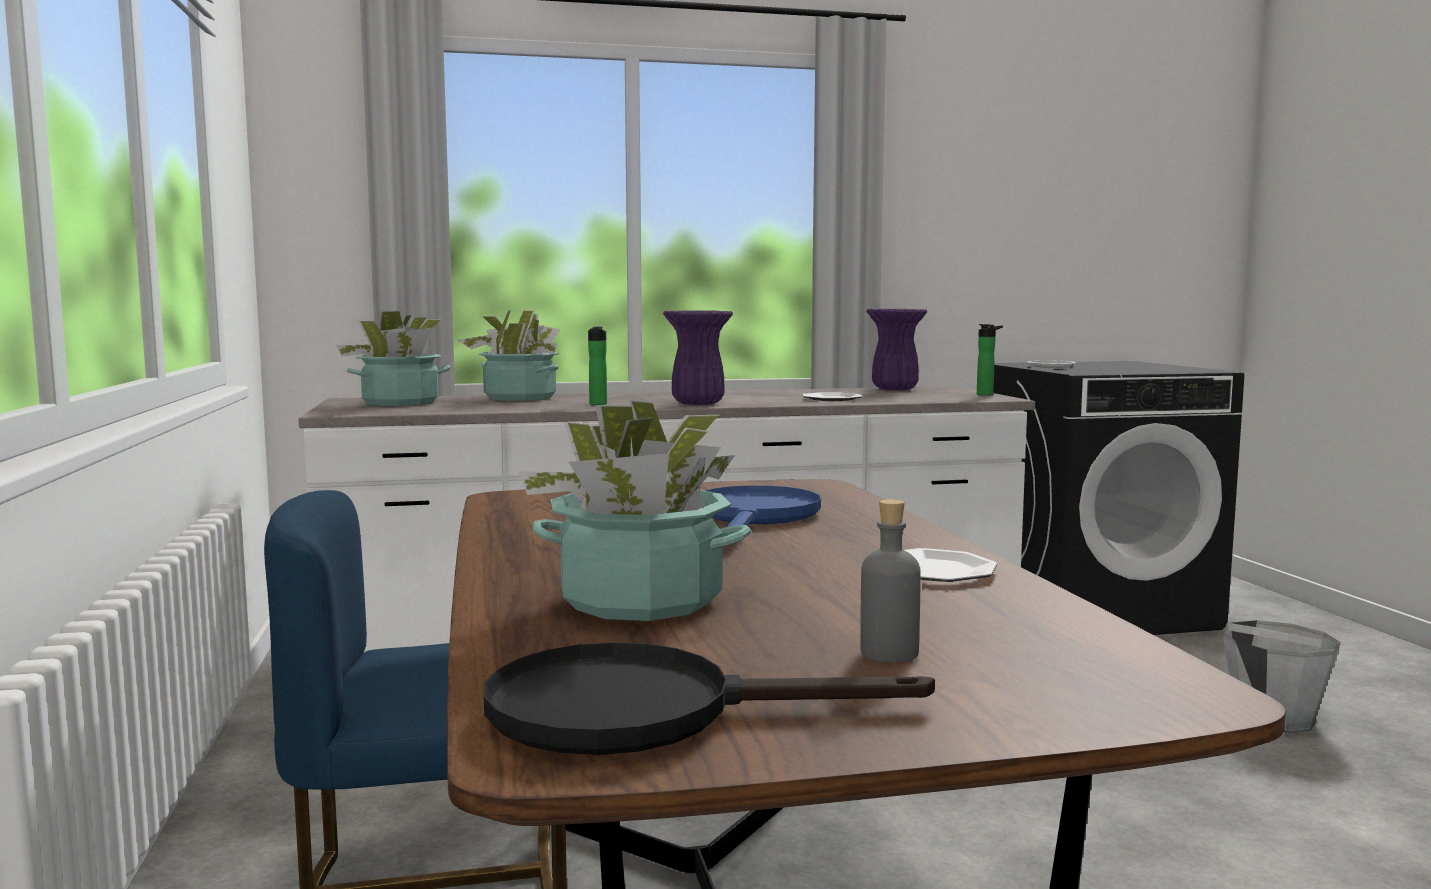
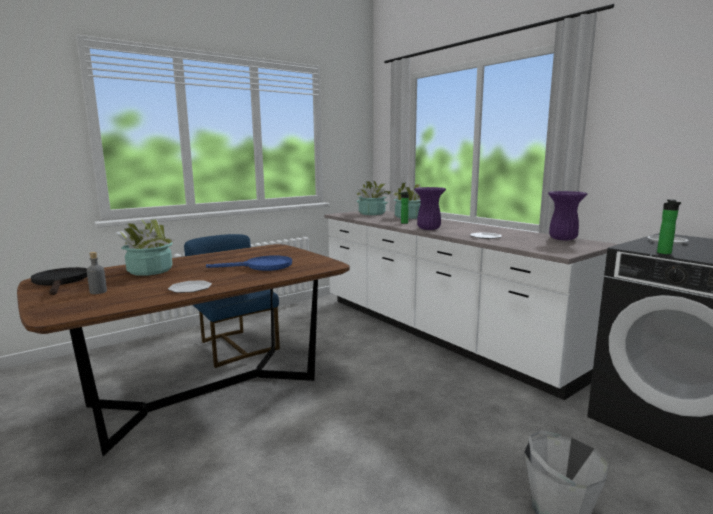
camera: 65 degrees right, 5 degrees up
(987, 395) = (576, 251): bottle -> bottle (665, 253)

